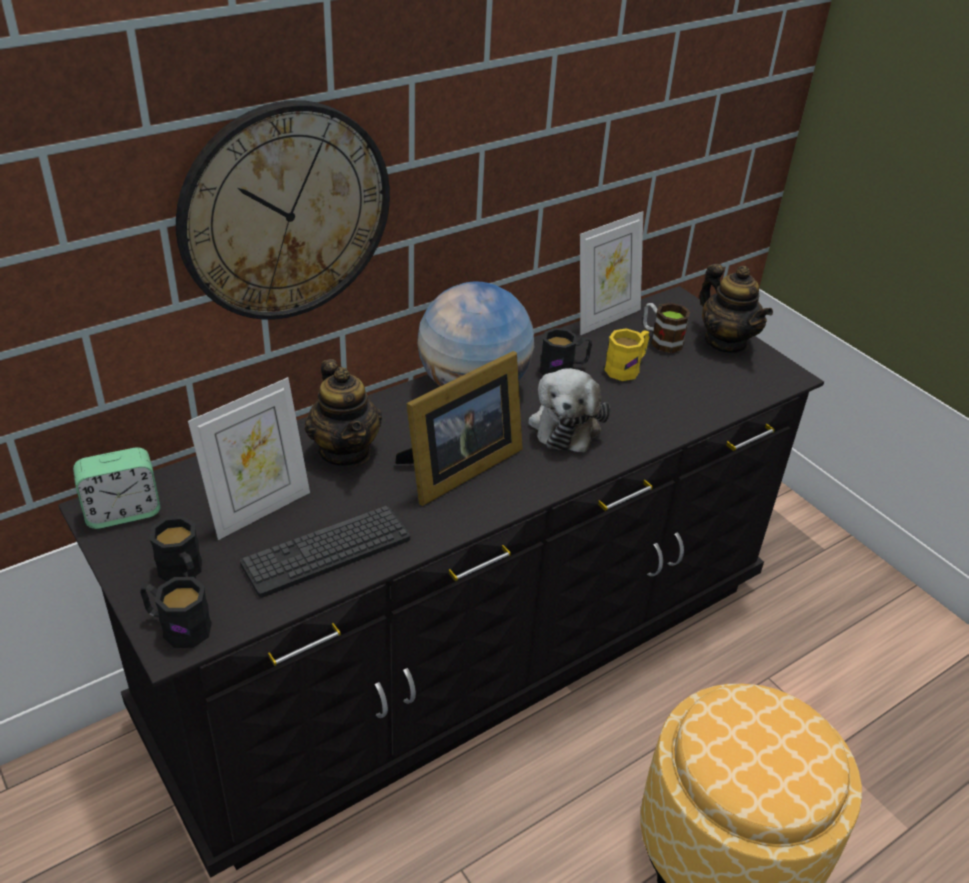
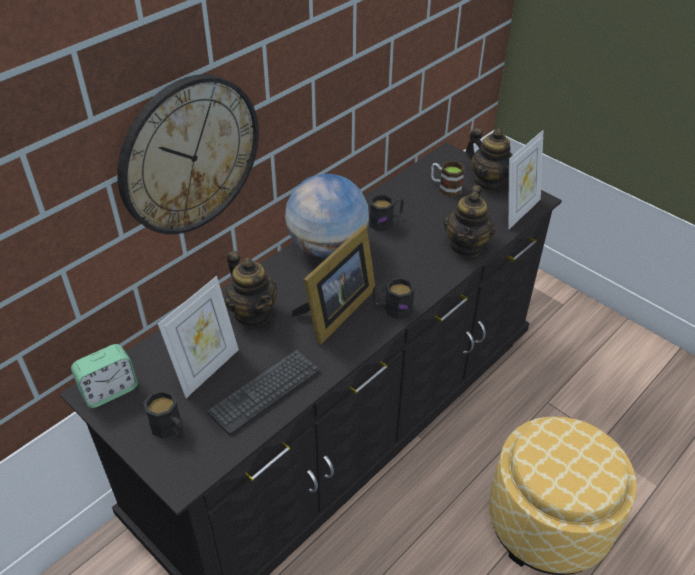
camera: 10 degrees left, 5 degrees up
(178, 627) = (180, 469): black mug -> black mug (392, 308)
(566, 424) = (399, 263): plush toy -> none
(605, 318) = (402, 176): picture frame -> picture frame (519, 211)
(627, 368) = (428, 213): yellow mug -> none
(668, 417) = (466, 246): none -> teapot

